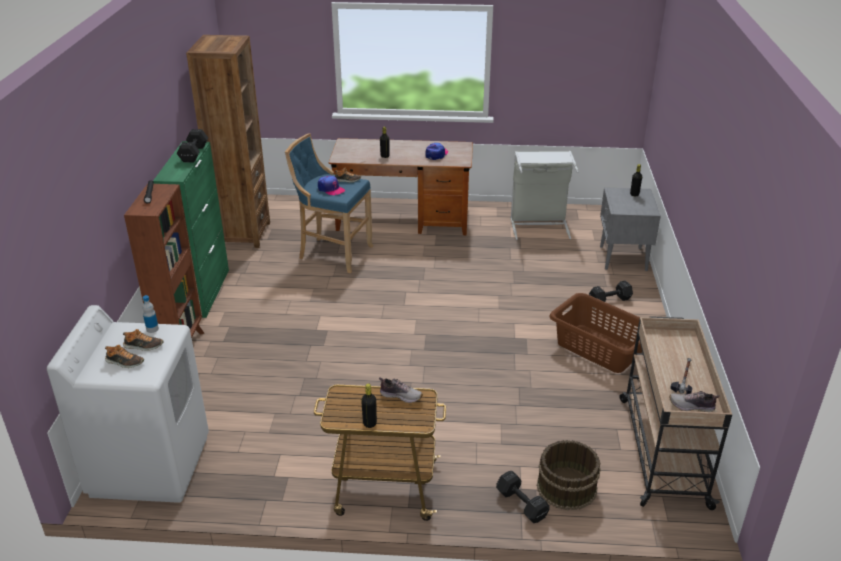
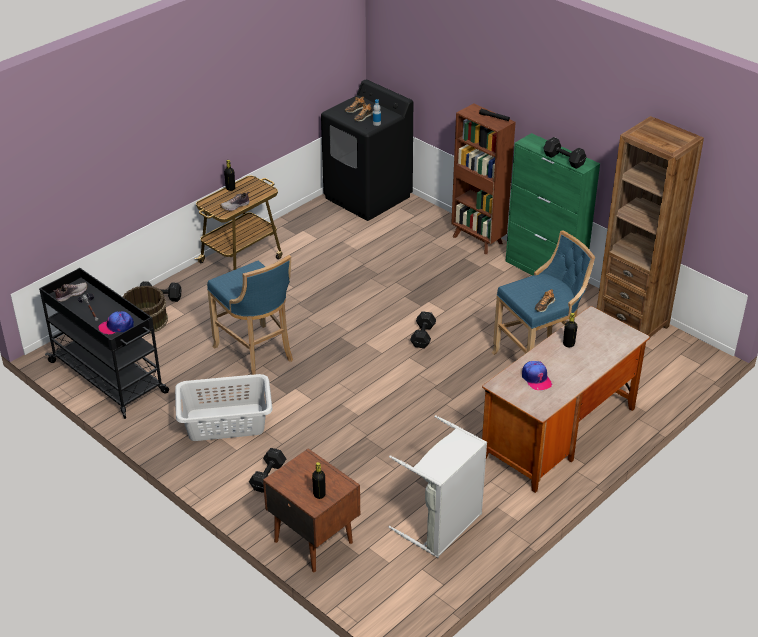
camera: 130 degrees right, 5 degrees up
(150, 465) = (368, 197): white washing machine -> black washing machine
(330, 189) = (535, 289): cap -> cap (116, 326)
(368, 310) = (423, 335): none -> black dumbbell
(506, 381) = (257, 354): none -> blue stool
(598, 349) = (225, 422): brown laundry basket -> grey laundry basket
(622, 258) = (313, 540): grey nightstand -> brown nightstand
(662, 449) = (109, 378): beige cart -> black cart

